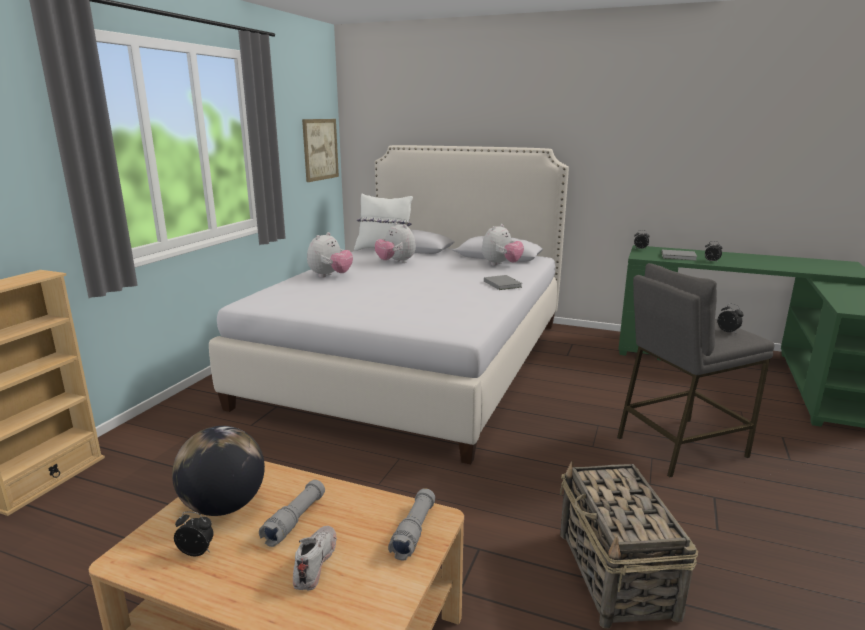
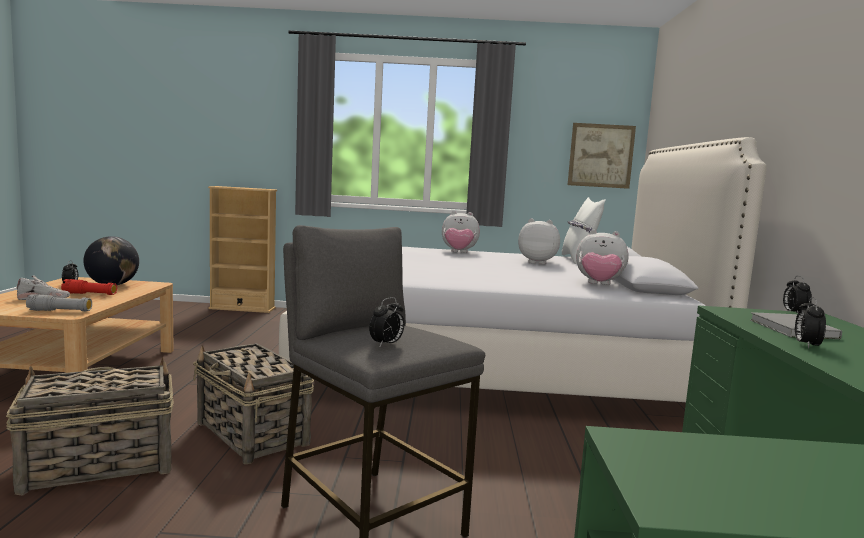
camera: 70 degrees right, 10 degrees down
(295, 520) = (90, 294): grey flashlight -> red flashlight
(396, 262) = (538, 262): plush toy -> plush toy turned 75 degrees clockwise
(502, 284) = (509, 284): grey book -> none
(549, 485) = (253, 434): none -> basket

